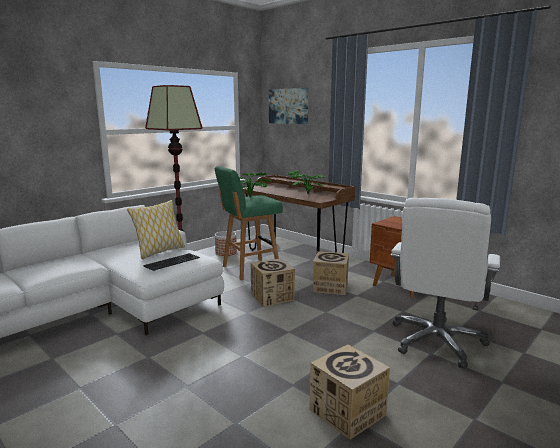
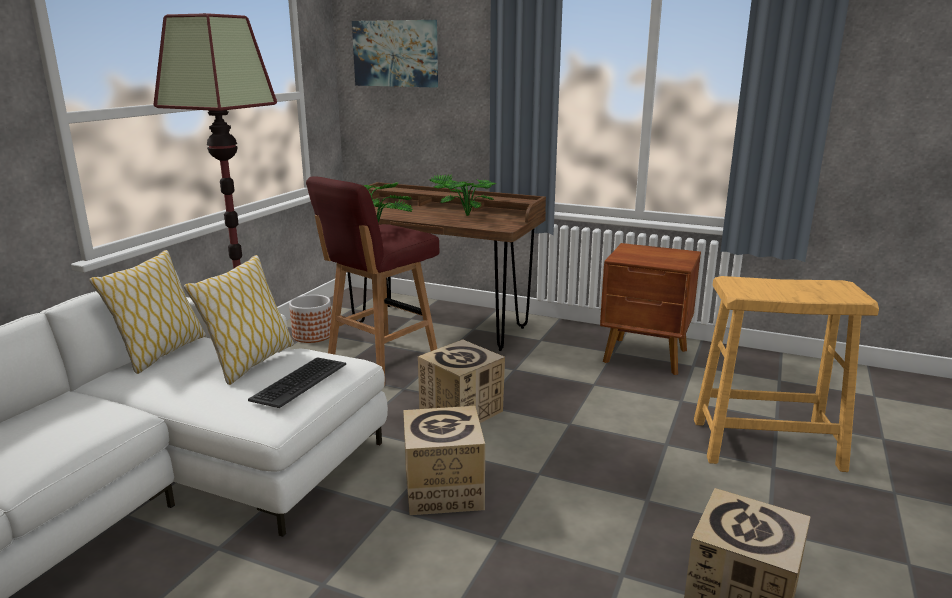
camera: 20 degrees left, 5 degrees up
(127, 244) = (161, 353): none -> pillow
(249, 269) = (381, 363): green stool -> red stool
(330, 287) = (542, 376): cardboard box -> cardboard box (443, 490)
(436, 341) = (765, 444): white office chair -> beige stool

